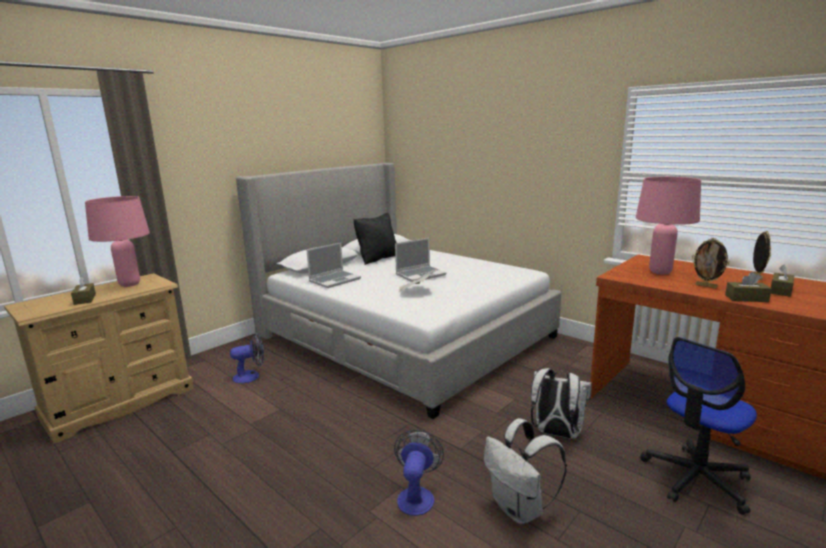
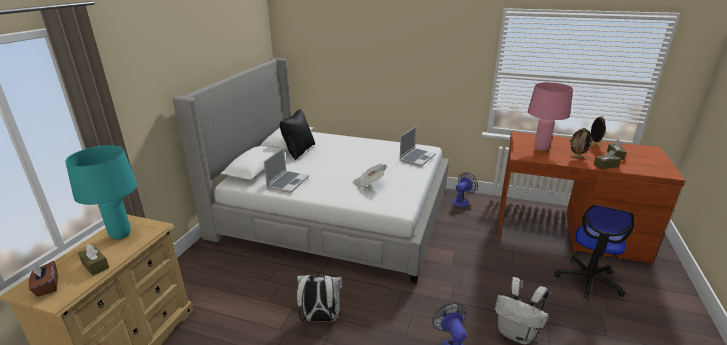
camera: 25 degrees left, 10 degrees up
(37, 305) = (47, 286): none -> brown tissue box
(130, 284) = (121, 235): pink table lamp -> turquoise table lamp
(251, 376) = (237, 283): fan -> fan (462, 201)
(421, 274) = (354, 164): laptop -> laptop (417, 157)
(556, 433) = (498, 271): white backpack -> white backpack (320, 318)

